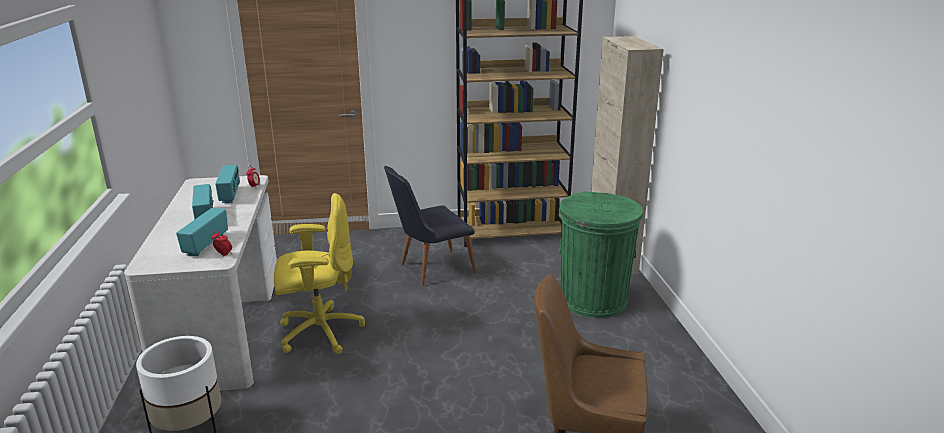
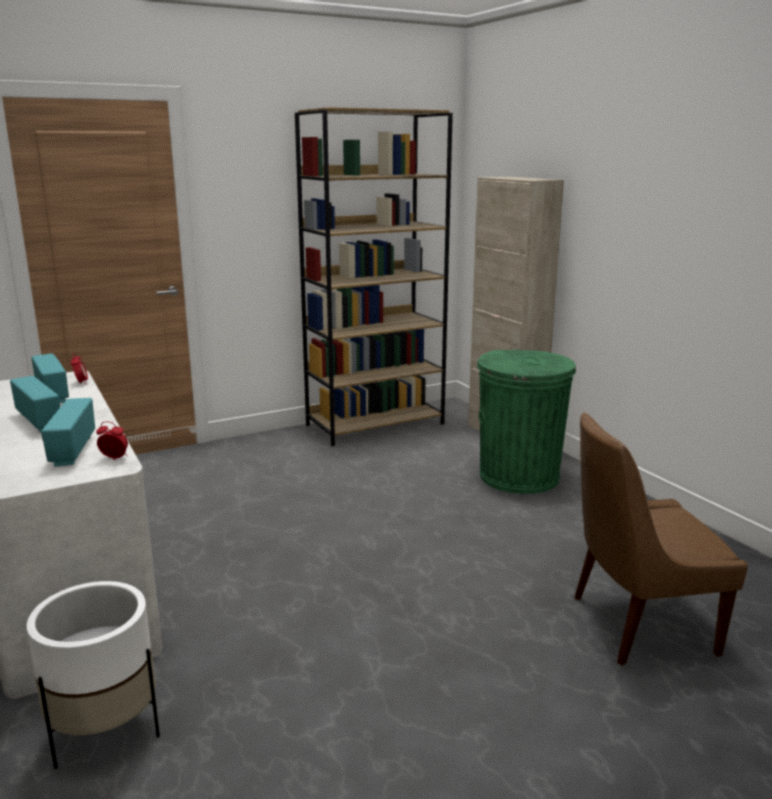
camera: 20 degrees left, 5 degrees down
(319, 332) = (214, 567): yellow office chair -> none
(430, 269) = (308, 475): black chair -> none

